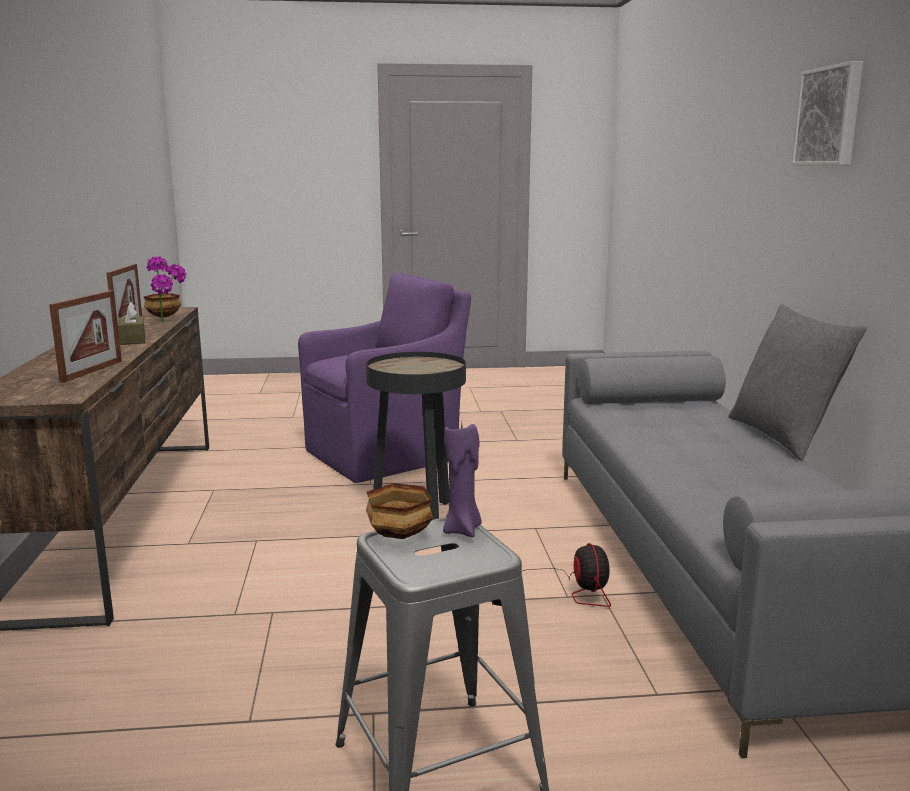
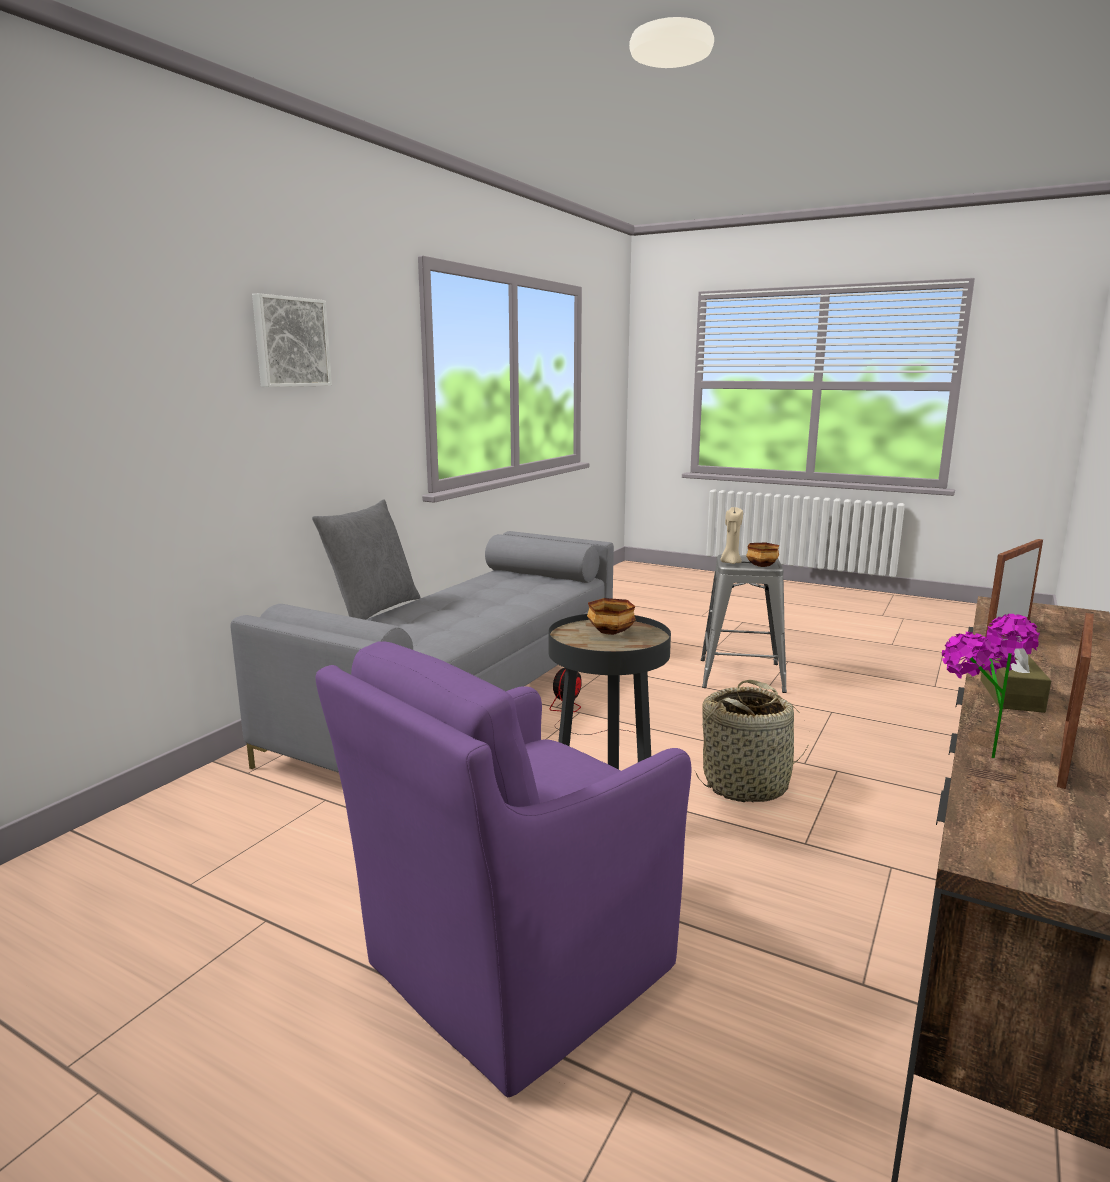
camera: 145 degrees left, 0 degrees up
(163, 316) = (1013, 799): bowl -> bowl (612, 632)
(323, 570) = (746, 784): none -> basket
(386, 455) = (512, 971): purple armchair -> purple armchair turned 45 degrees counterclockwise
(463, 530) = (730, 562): purple candle -> beige candle

